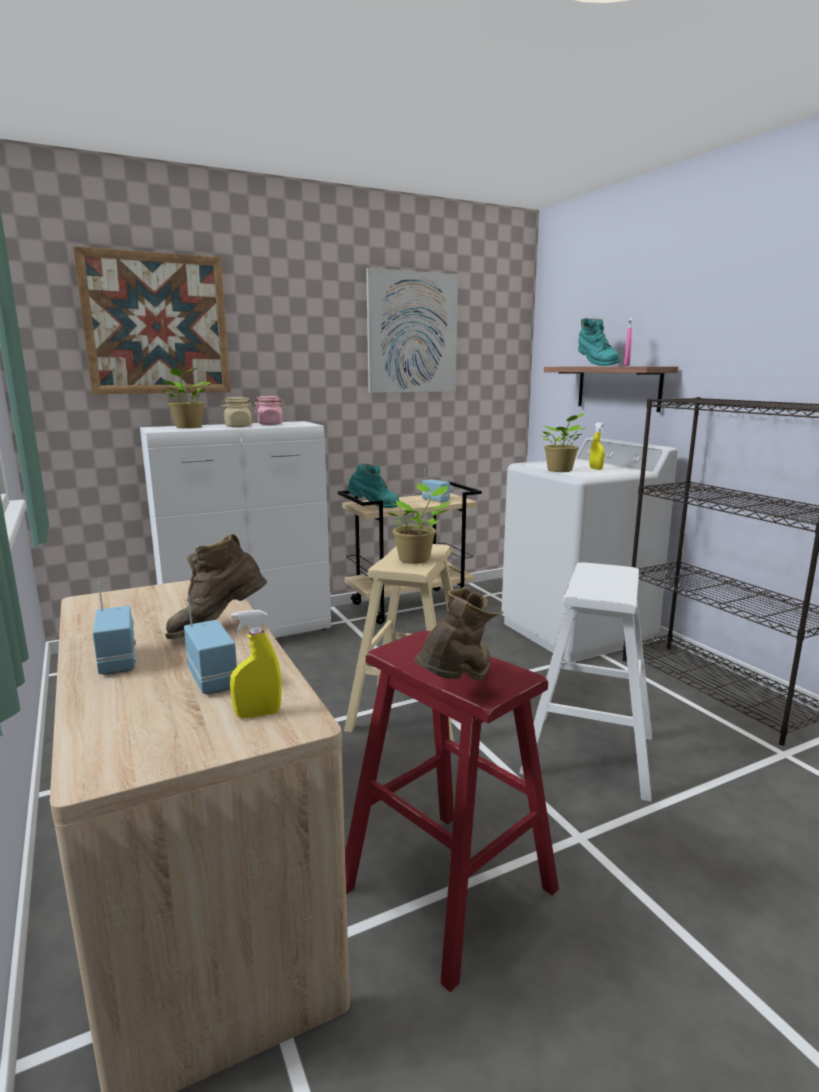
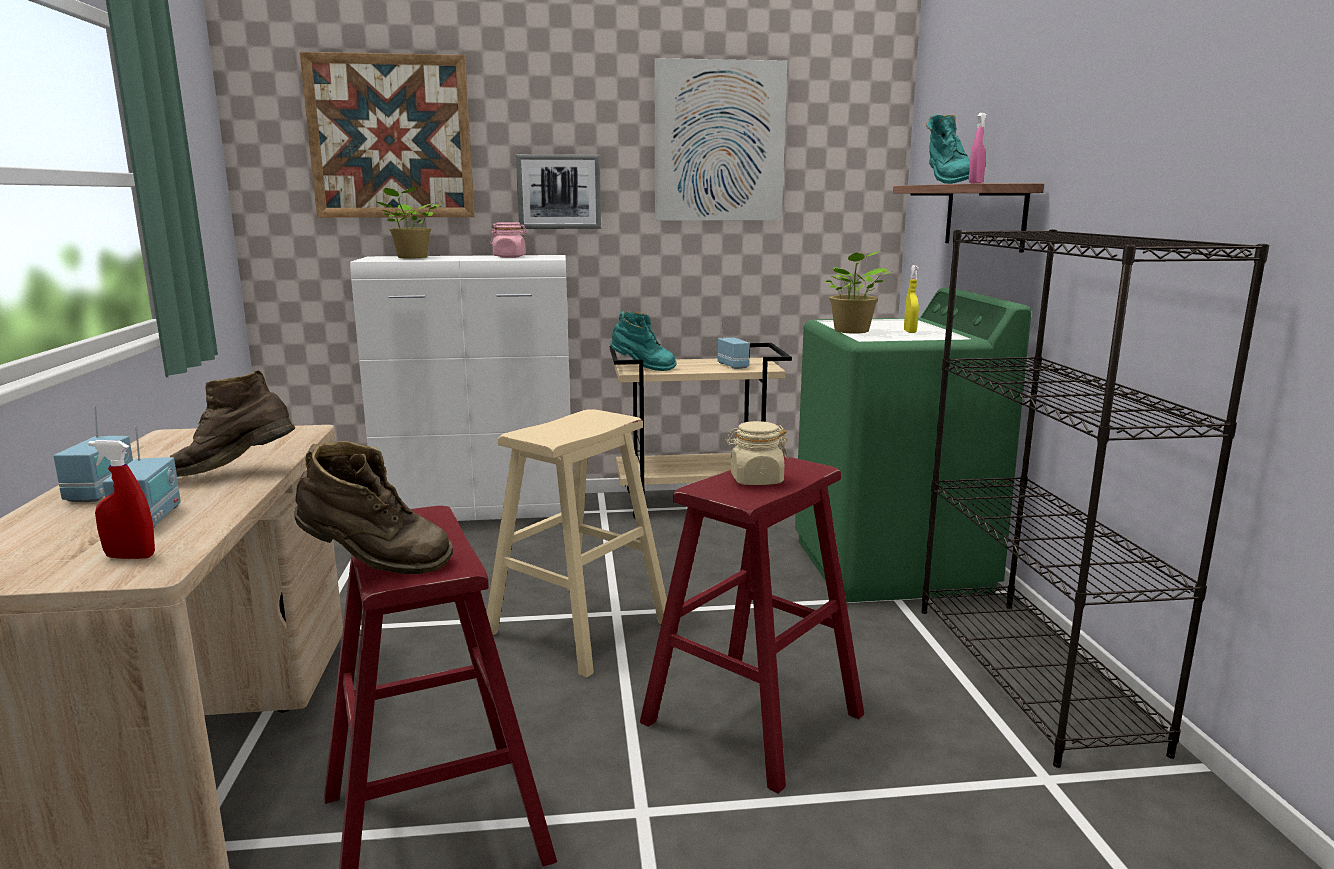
camera: 20 degrees right, 0 degrees up
(238, 426) = (465, 258): beige jar -> beige jar (756, 480)
(258, 714) = (130, 557): yellow spray bottle -> red spray bottle
(297, 371) = (559, 192): none -> picture
(416, 559) = (571, 429): potted plant -> none
(458, 685) = (374, 565): brown boot -> brown boot turned 45 degrees clockwise
(577, 632) = (891, 565): white washing machine -> green washing machine
(589, 754) = (752, 719): white stool -> red stool

